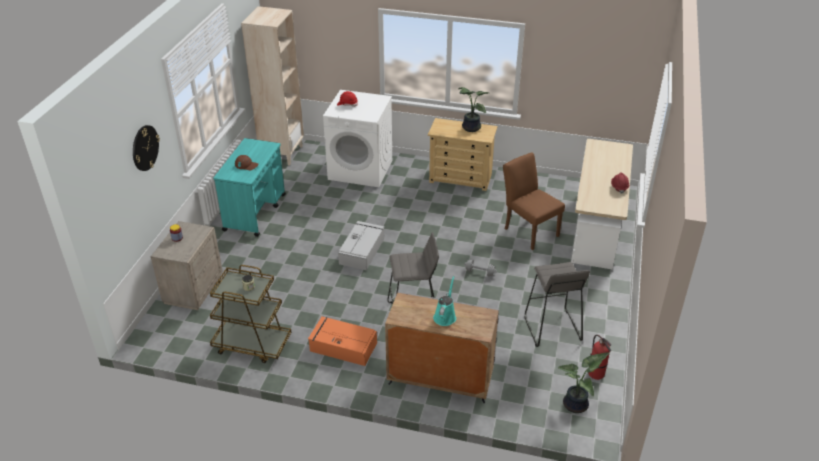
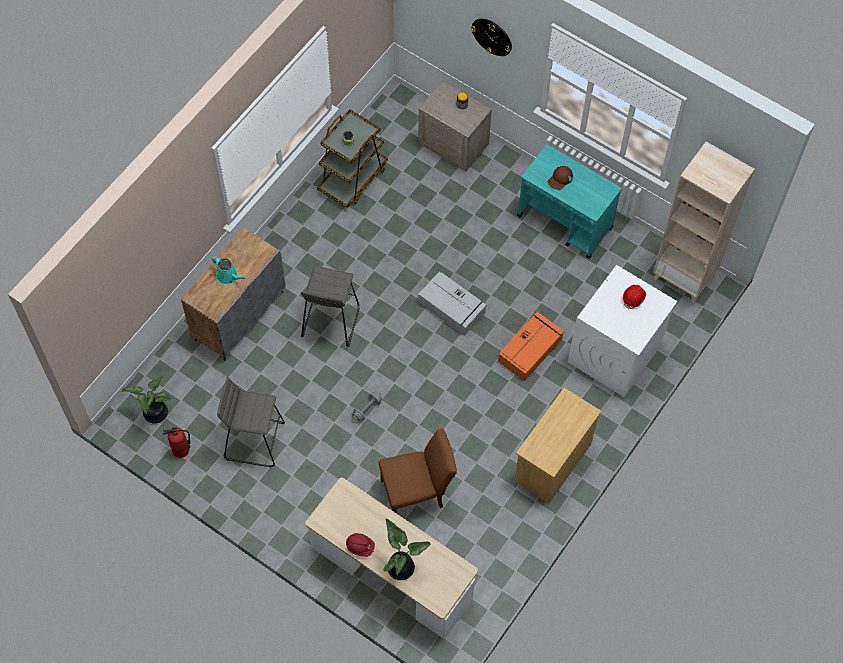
camera: 110 degrees right, 25 degrees up
(342, 346) = (316, 249): orange storage box -> orange storage box (530, 349)
(470, 128) = (560, 441): potted plant -> potted plant (401, 566)

